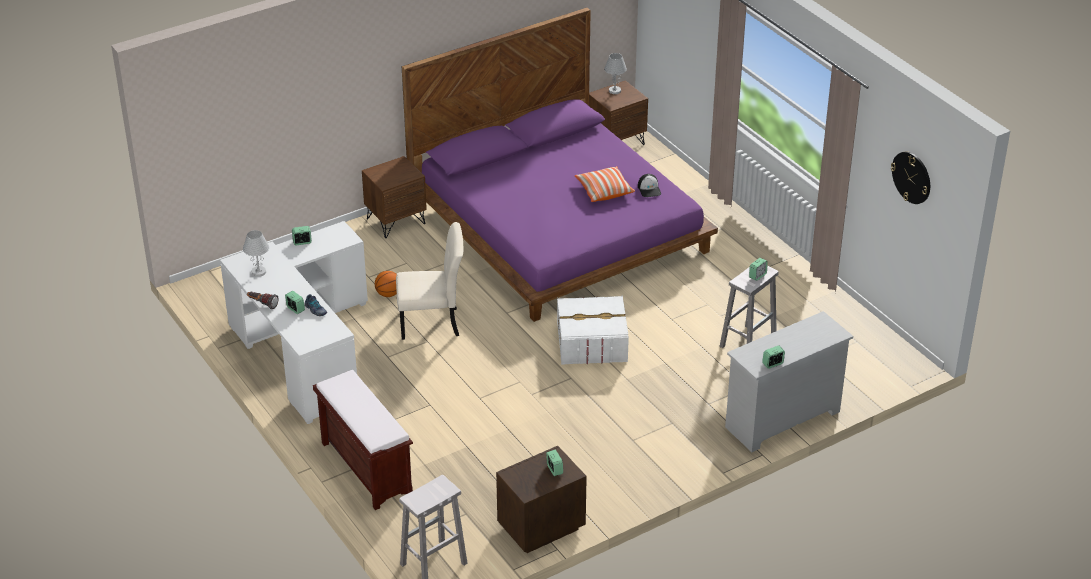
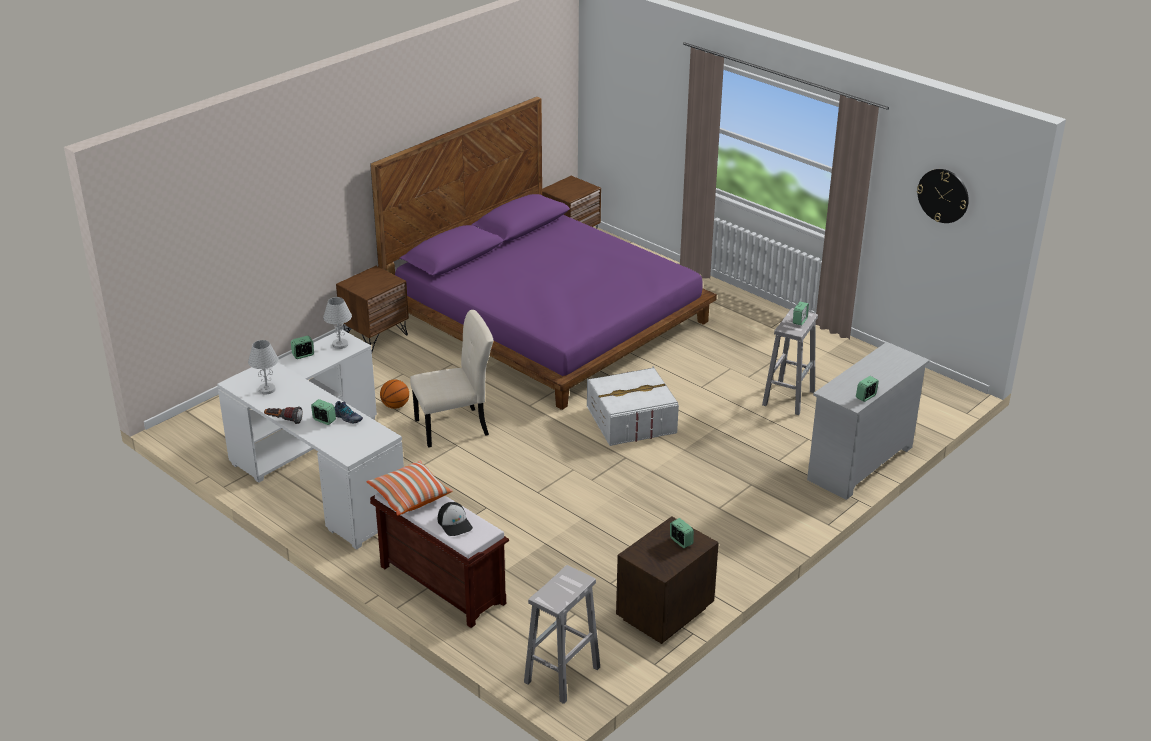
camera: 15 degrees left, 5 degrees down
(604, 191) = (597, 271): pillow -> pillow (409, 496)
(615, 91) = (565, 185): white table lamp -> white table lamp (340, 344)
(649, 189) = (642, 264): cap -> cap (455, 523)

